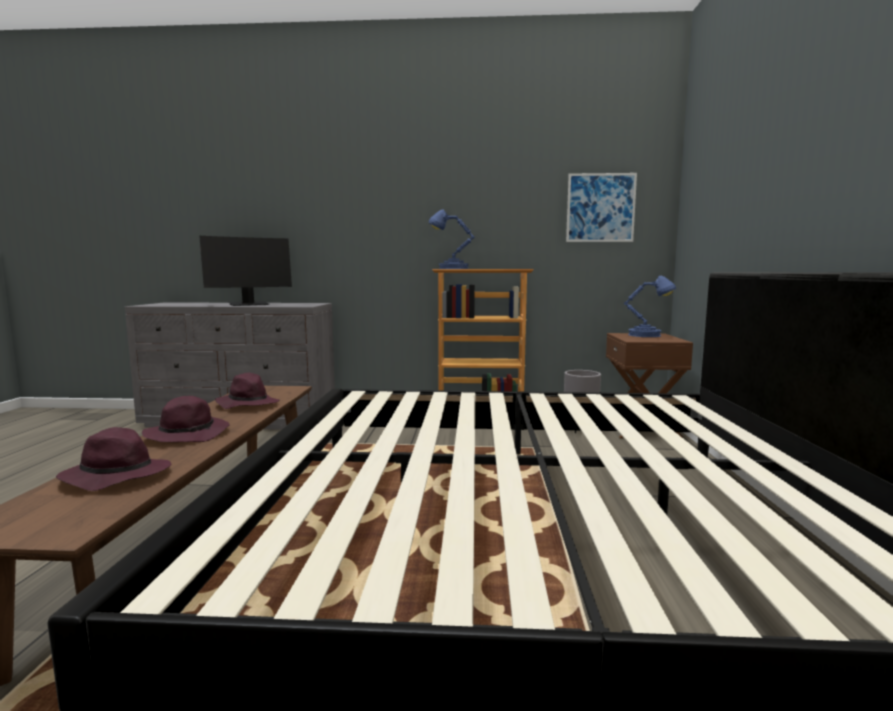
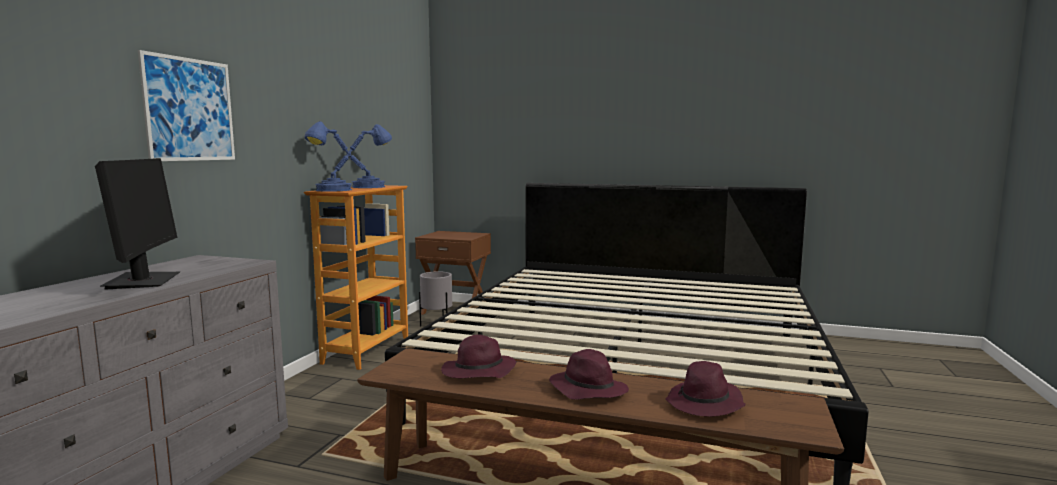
camera: 75 degrees left, 0 degrees up
(600, 208) = (400, 125): picture -> picture (189, 109)
(647, 335) = (446, 234): blue table lamp -> blue table lamp (371, 187)

